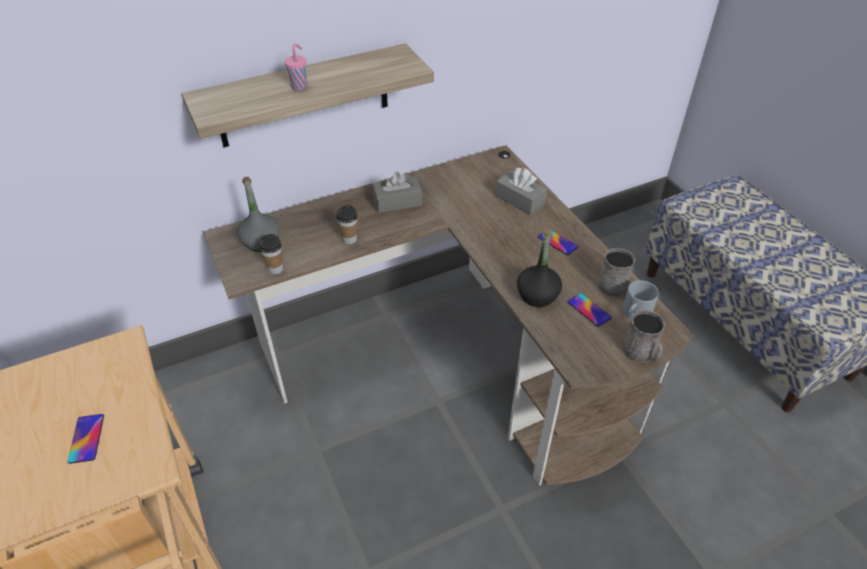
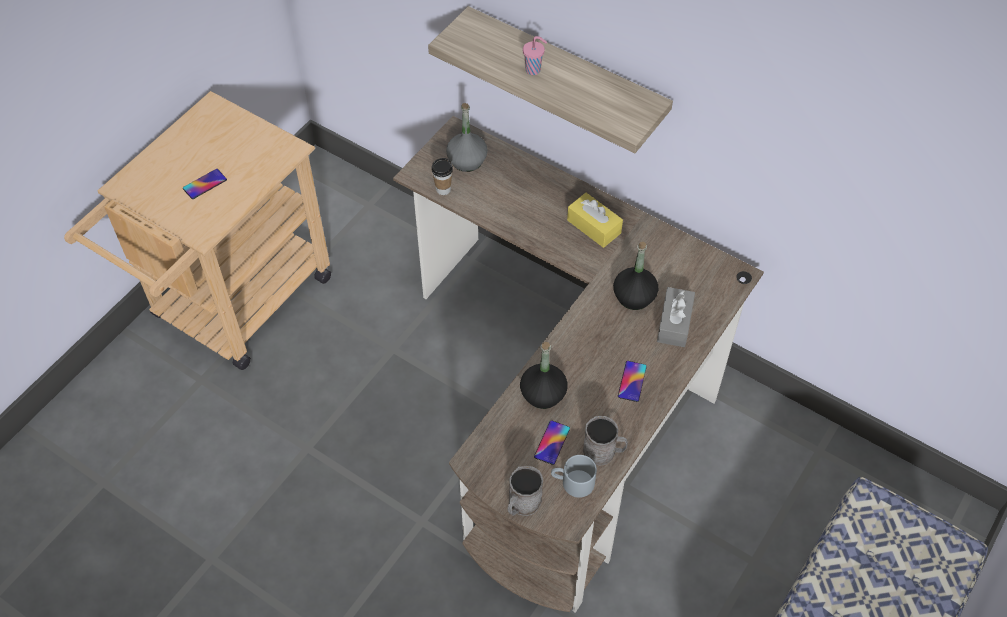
camera: 60 degrees right, 10 degrees up
(349, 239) = (516, 219): cup -> none
(397, 202) = (594, 226): grey tissue box -> yellow tissue box
(480, 209) = (634, 296): none -> black bottle

